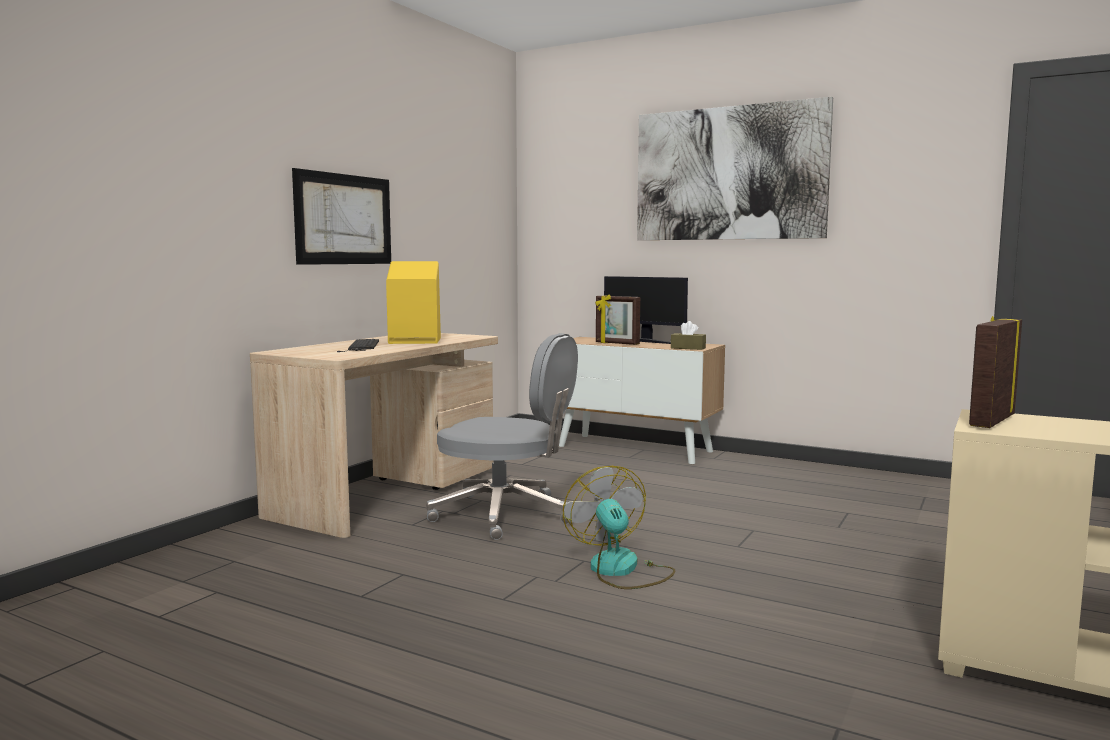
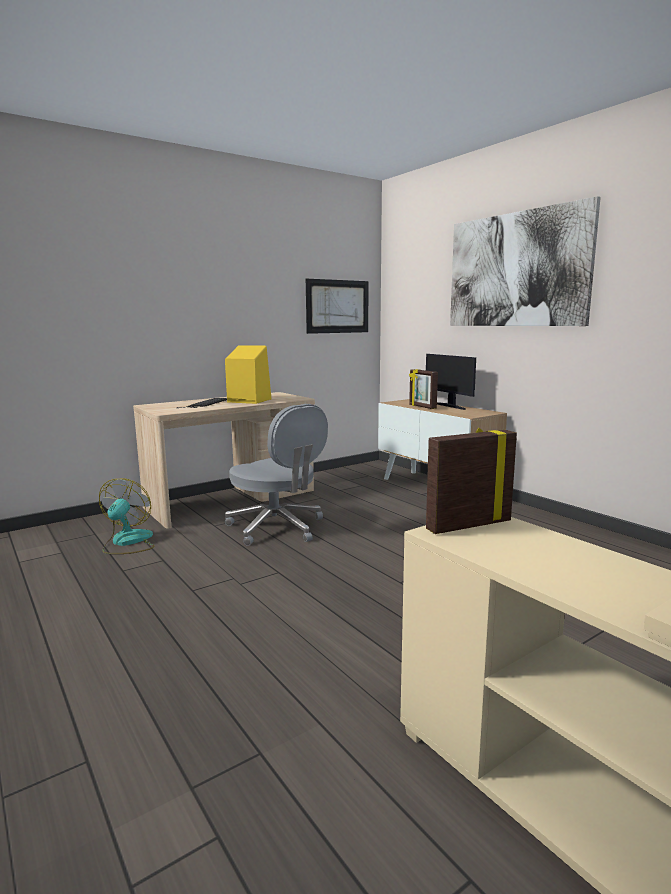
camera: 25 degrees right, 5 degrees up
(344, 219) = (213, 316): picture -> picture (337, 306)
(621, 570) = (291, 585): fan -> fan (127, 542)
(688, 348) = (465, 415): brown tissue box -> none

